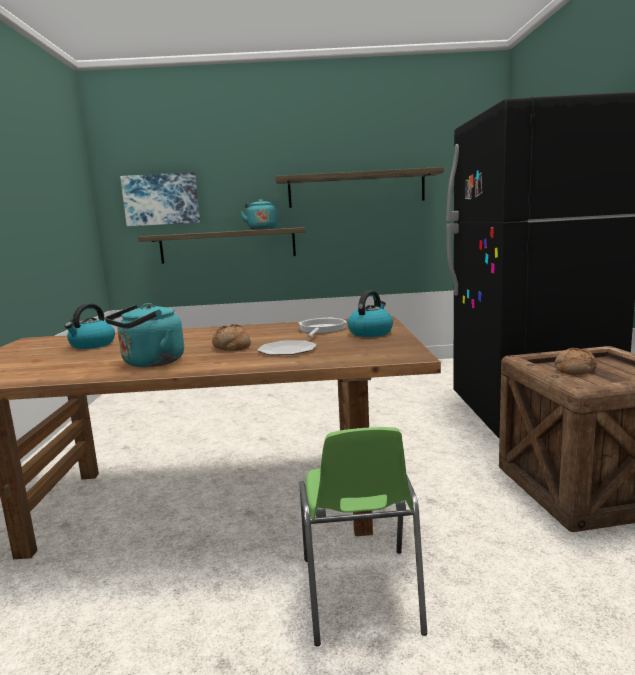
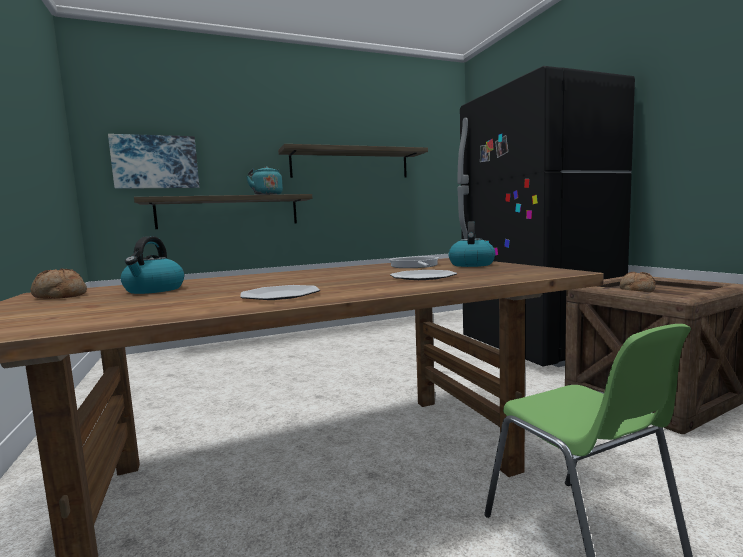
camera: 20 degrees left, 5 degrees down
(150, 363) = (280, 295): turquoise kettle -> plate
(231, 347) = (351, 280): bread -> bread (59, 296)

